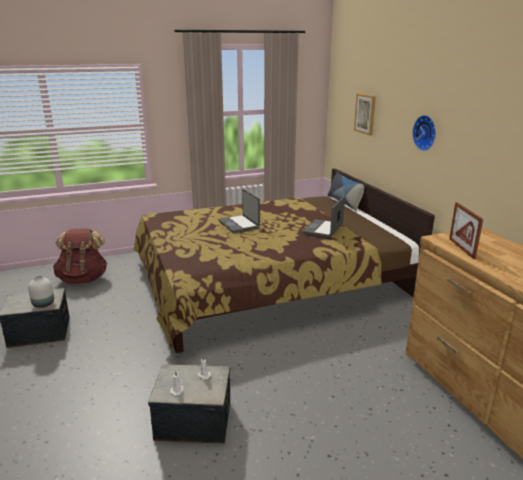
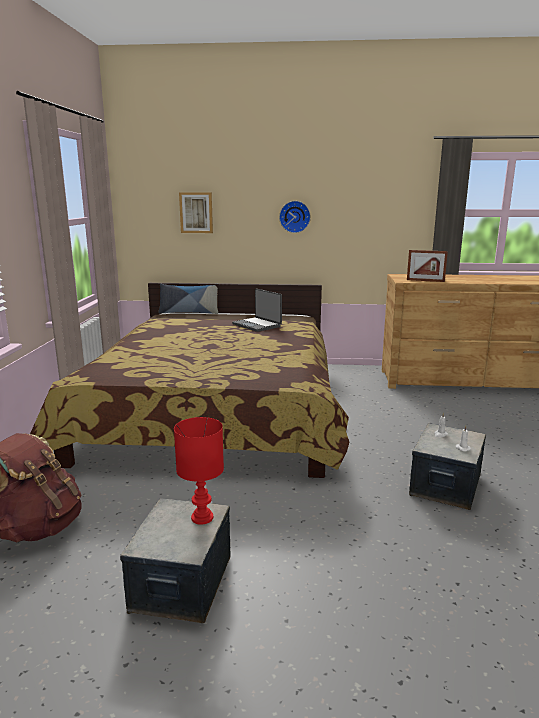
camera: 65 degrees left, 5 degrees down
(43, 304) = (201, 518): white vase -> red table lamp
(239, 224) = (196, 346): laptop -> none

